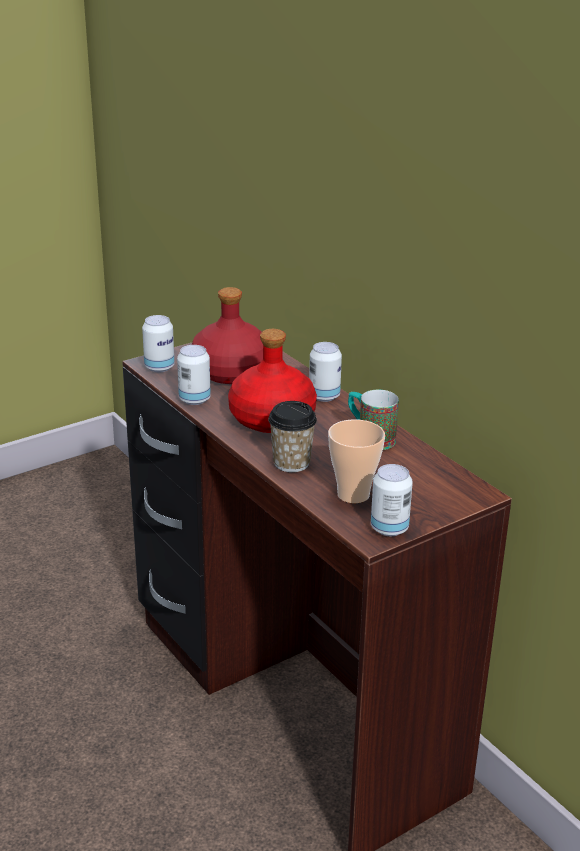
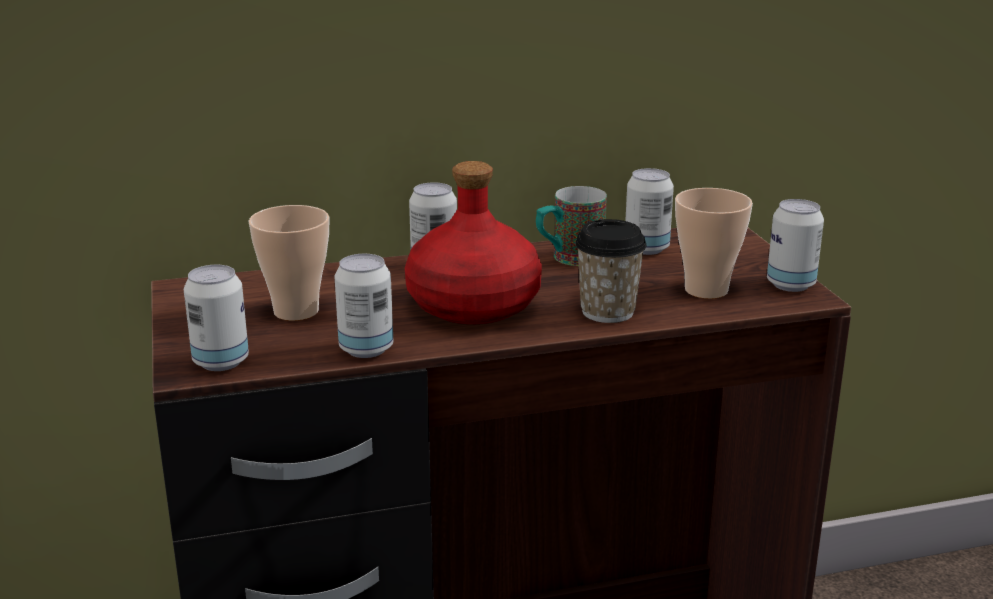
camera: 70 degrees left, 5 degrees down
(230, 371) = (296, 311): red bottle -> cup
(414, 464) = (646, 248): none -> can

